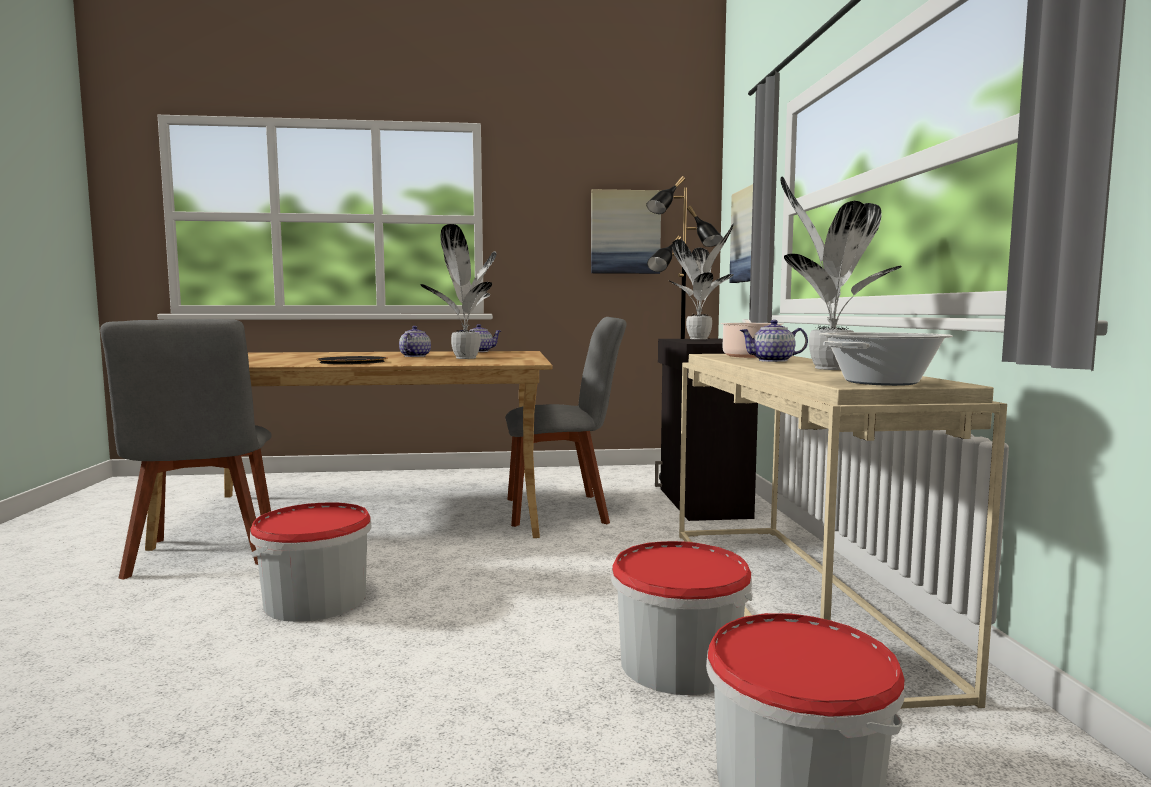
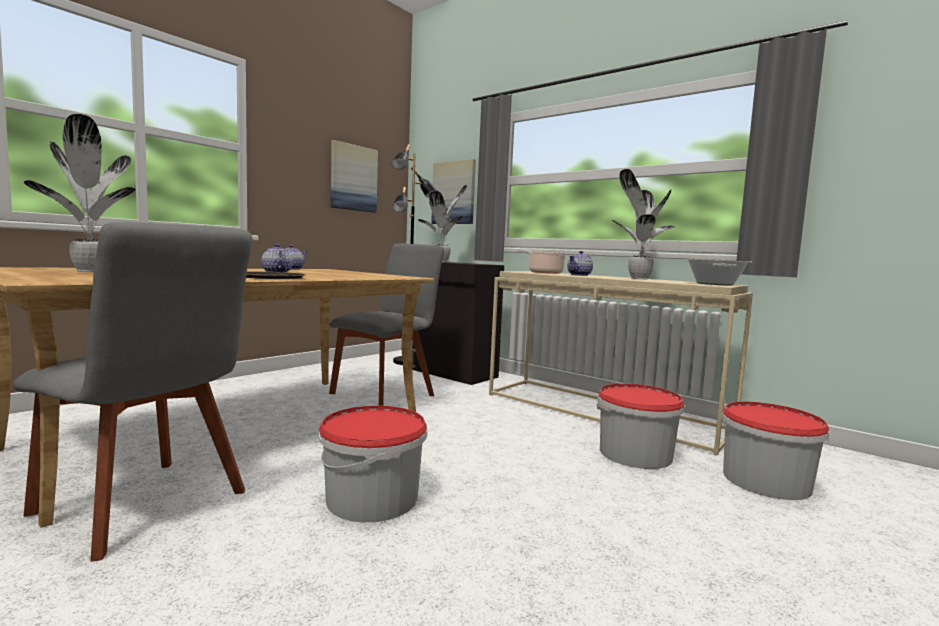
camera: 45 degrees left, 0 degrees up
(465, 358) = (337, 274): potted plant -> potted plant (90, 271)

